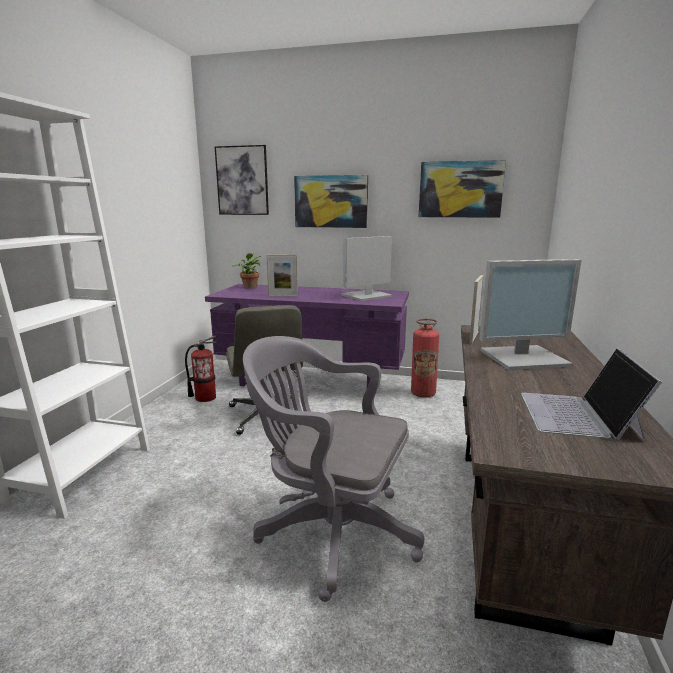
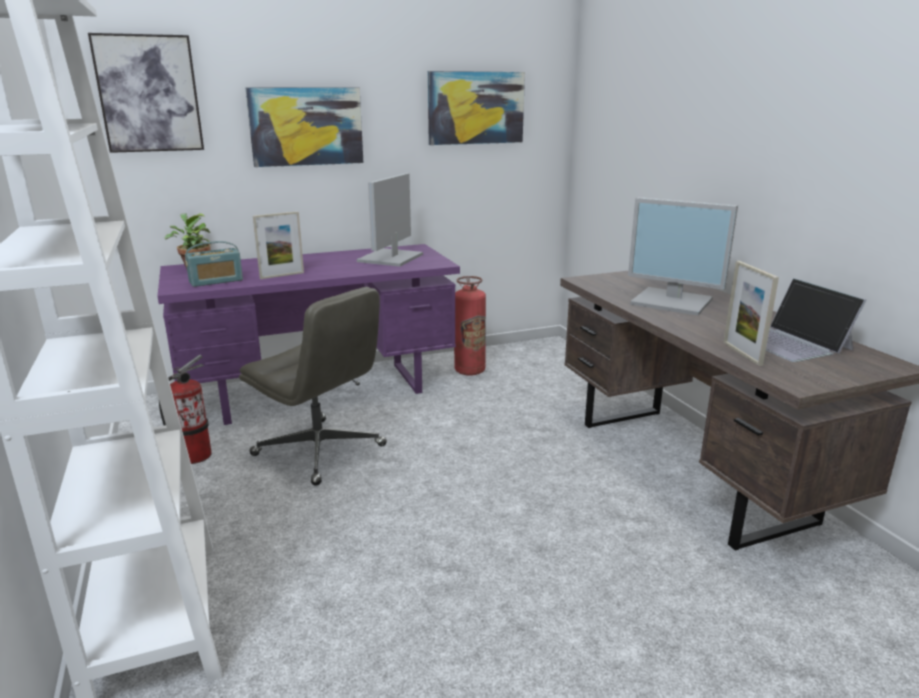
camera: 35 degrees left, 5 degrees up
(245, 294) = (216, 281): none -> radio
(330, 530) = (552, 539): grey office chair -> none
(473, 337) = (599, 290): picture frame -> picture frame (742, 353)
(524, 357) = (673, 302): monitor -> monitor turned 75 degrees clockwise

